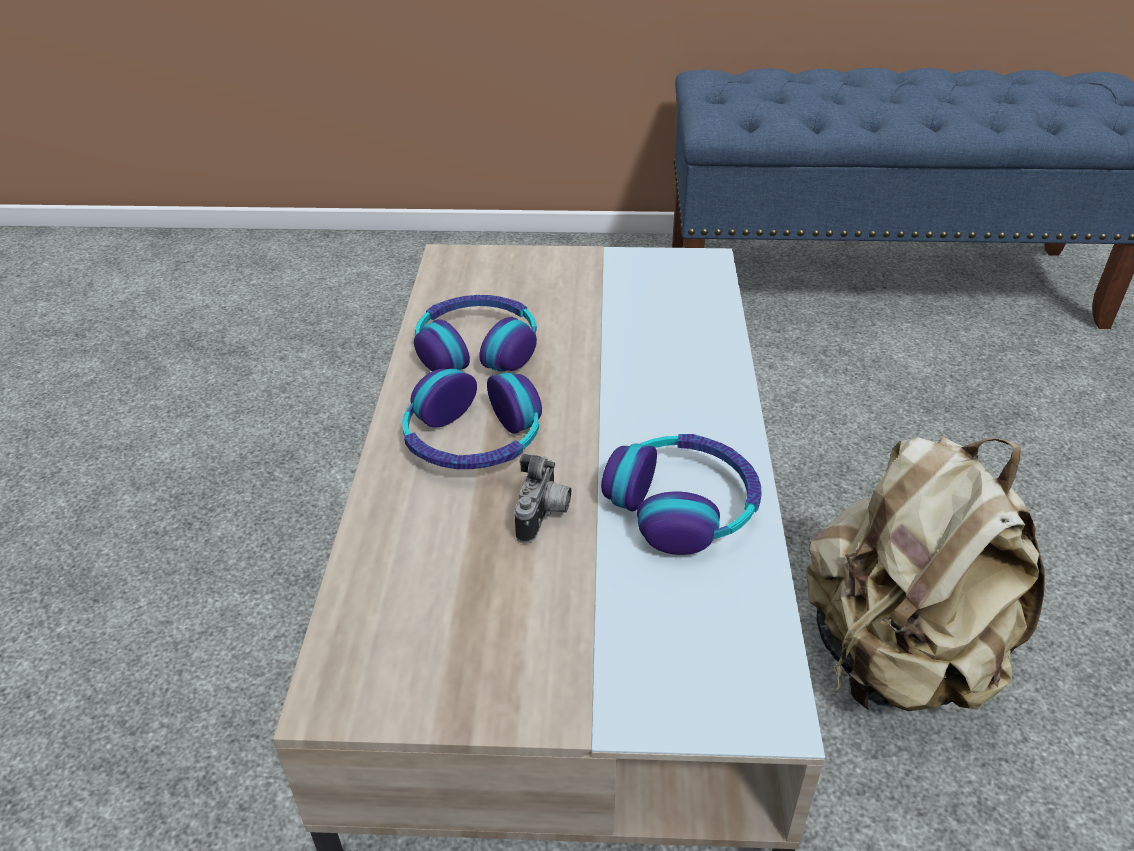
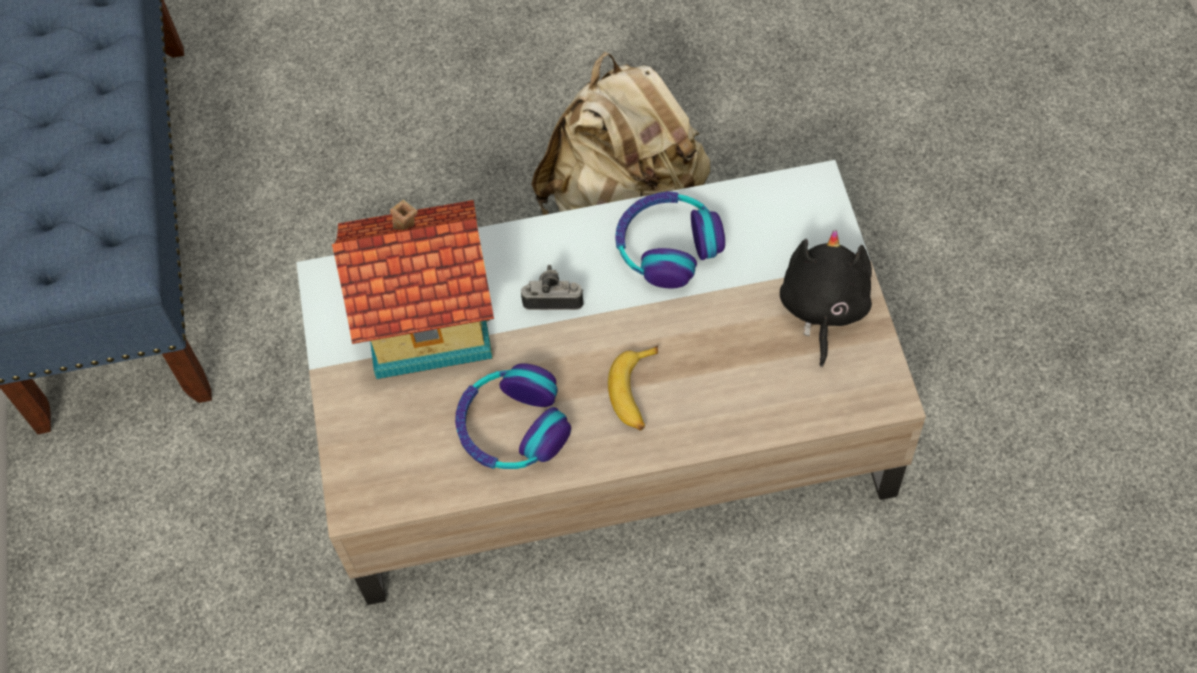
camera: 100 degrees left, 20 degrees up
(473, 440) = (636, 393): headphones -> banana
(519, 654) = (823, 309): none -> black plush toy
(544, 516) = (703, 325): camera -> camera (553, 299)
(639, 311) = (426, 316): none -> toy house

